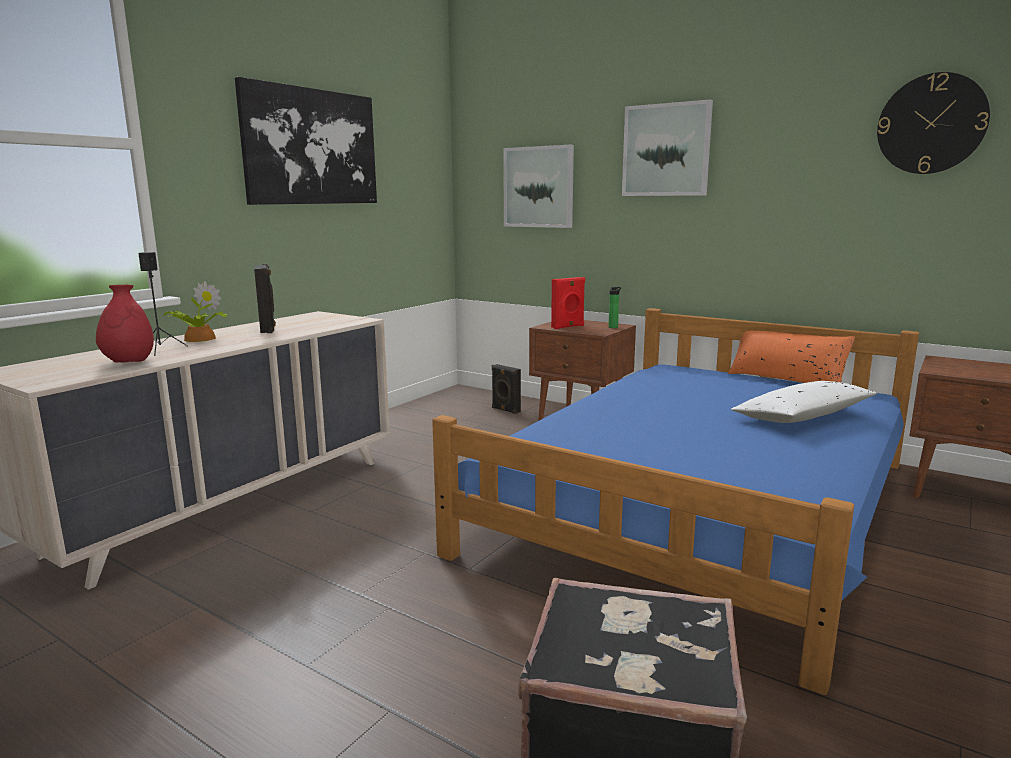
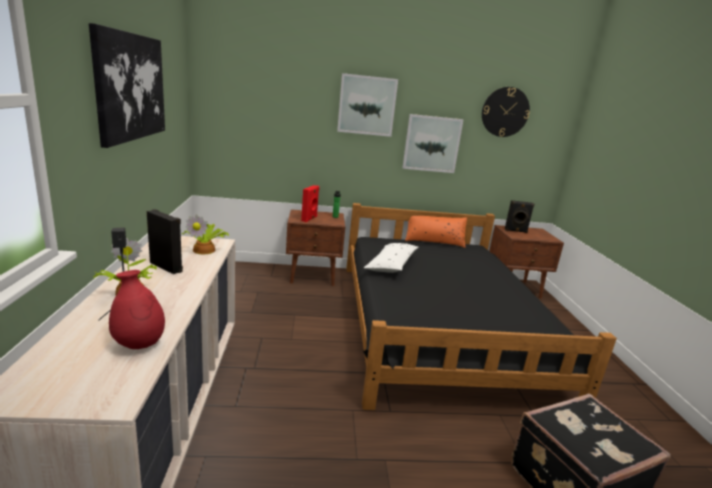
camera: 40 degrees left, 5 degrees up
(332, 323) = (205, 250): none -> potted plant
(505, 410) = (258, 277): black speaker -> black speaker (516, 231)
(538, 187) = (271, 118): picture -> picture (431, 143)
(700, 506) = (438, 325): blue bed -> black bed
(802, 417) = (479, 269): white pillow -> white pillow (391, 265)

